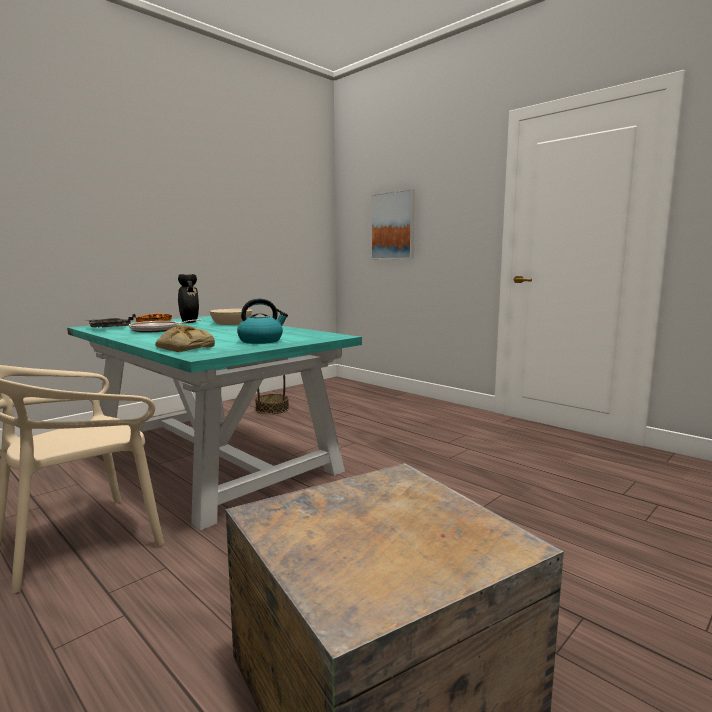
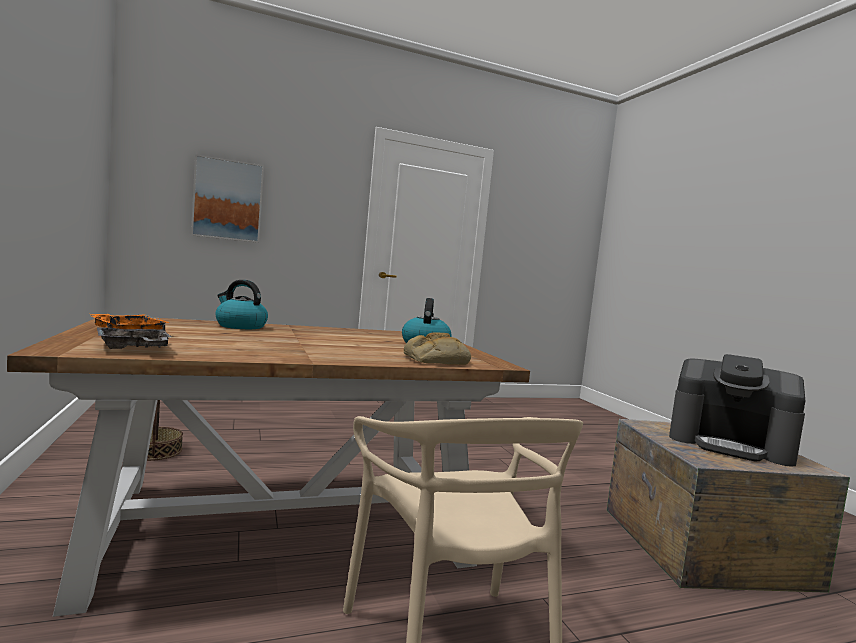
camera: 65 degrees left, 5 degrees down
(157, 330) = (235, 343): frying pan -> none
(189, 322) = (178, 328): black vase -> none
(213, 460) = (286, 522): turquoise dining table -> brown dining table
(231, 323) = (240, 326): beige bowl -> kettle
(387, 535) = (730, 445): none -> coffee machine

